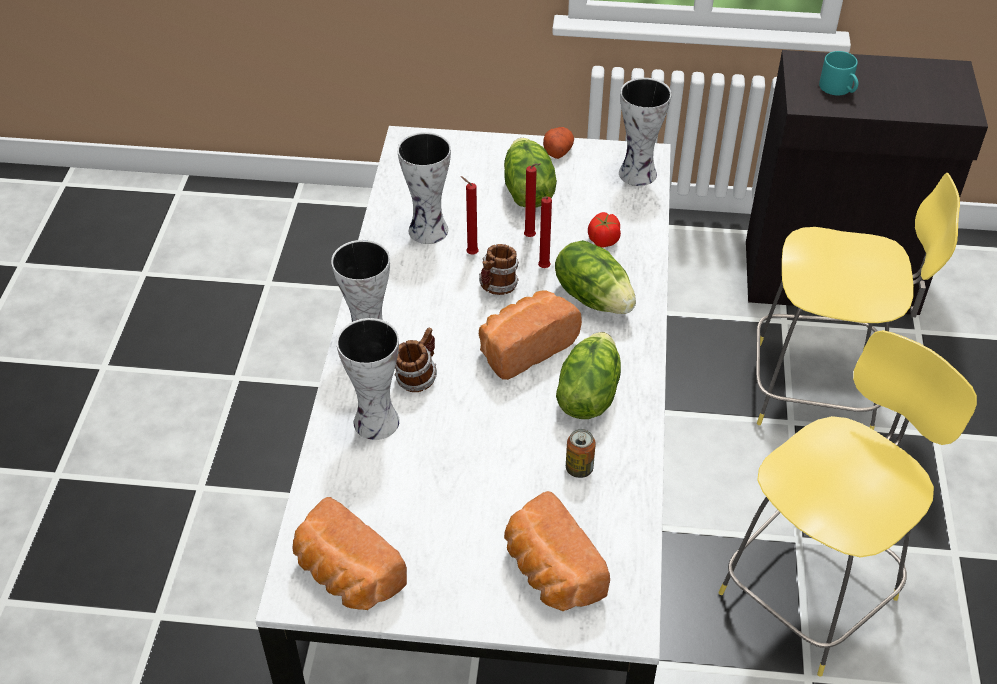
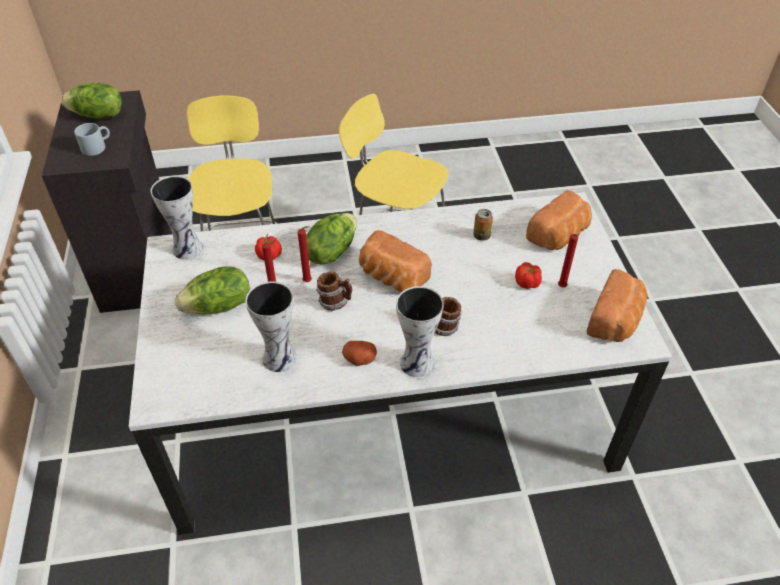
camera: 105 degrees left, 0 degrees up
(374, 422) = (491, 339): vase -> none
(460, 493) = (527, 283): none -> tomato
(470, 253) = (302, 325): red candle -> red candle (562, 288)
(557, 150) = (161, 298): potato -> potato (359, 359)
(587, 394) = (421, 241): lettuce -> lettuce (98, 116)
(839, 89) = (97, 147): turquoise mug -> grey mug

